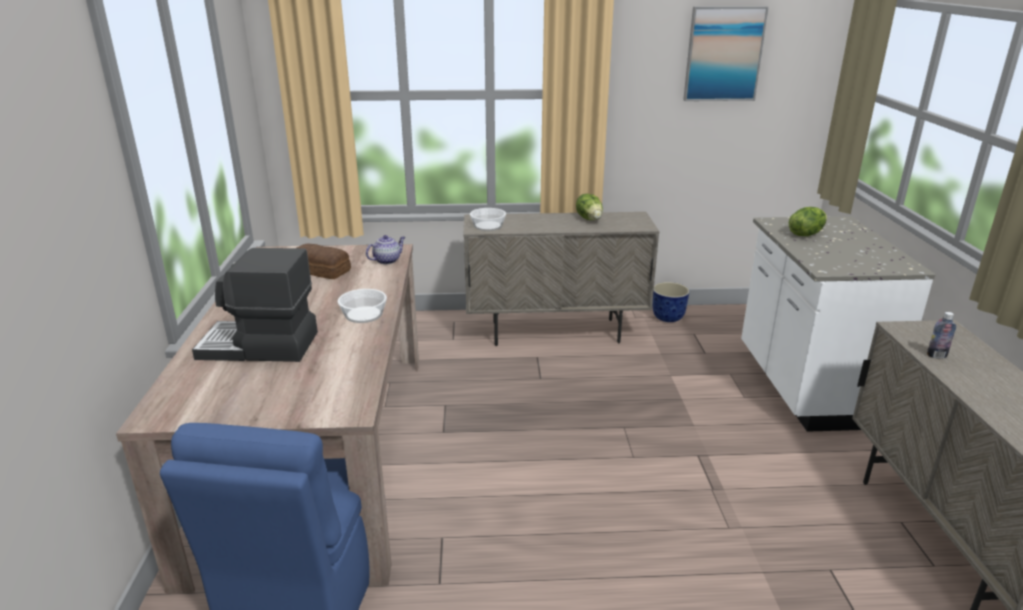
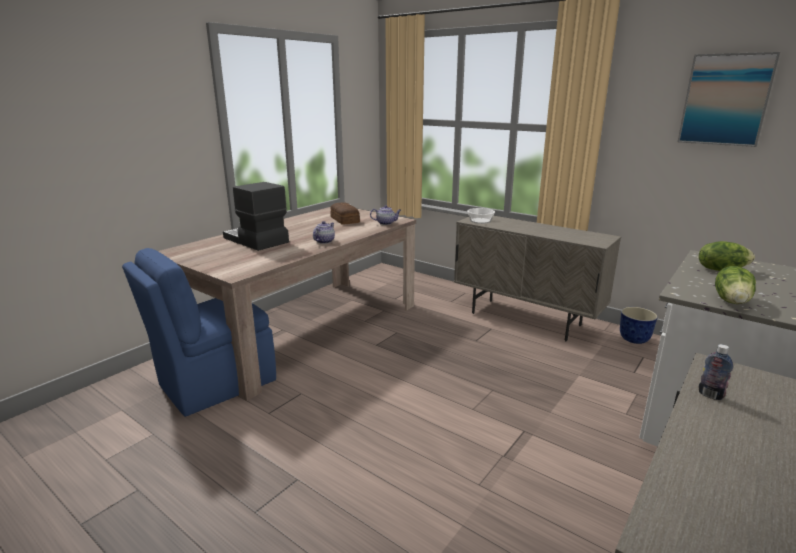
camera: 40 degrees right, 5 degrees down
(363, 314) = (324, 241): bowl -> teapot
(589, 218) = (562, 231): lettuce -> lettuce (732, 301)

